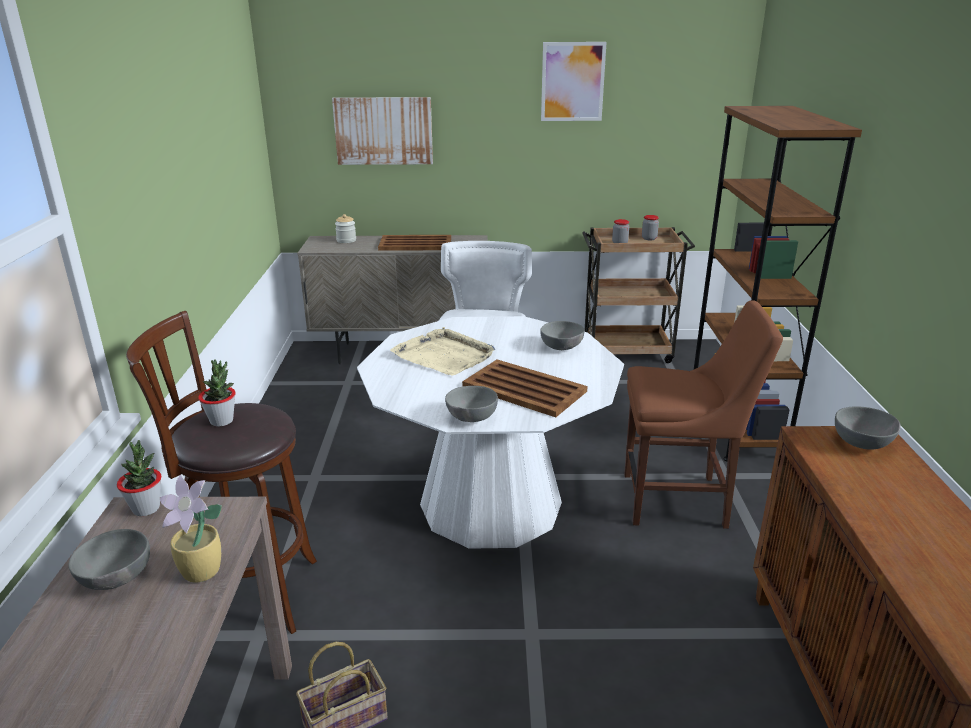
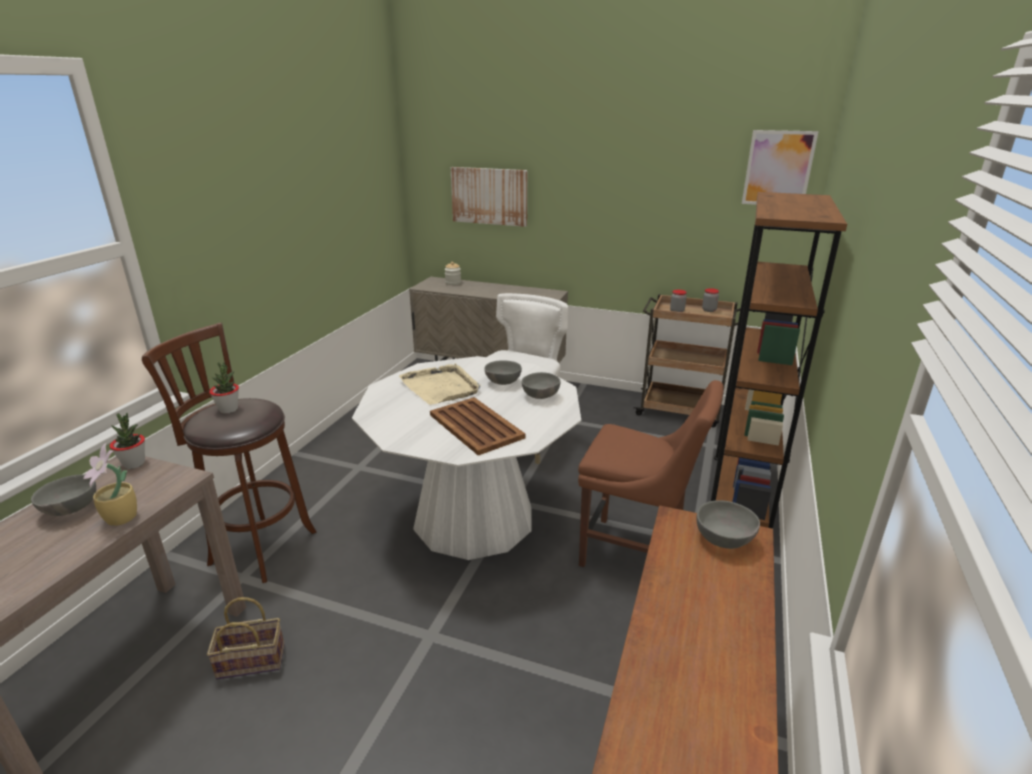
camera: 20 degrees right, 0 degrees up
(414, 244) = (502, 292): brown tray -> none
(470, 418) = (411, 443): grey bowl -> grey bowl (502, 383)
(572, 82) = (649, 162): picture -> picture (778, 168)

